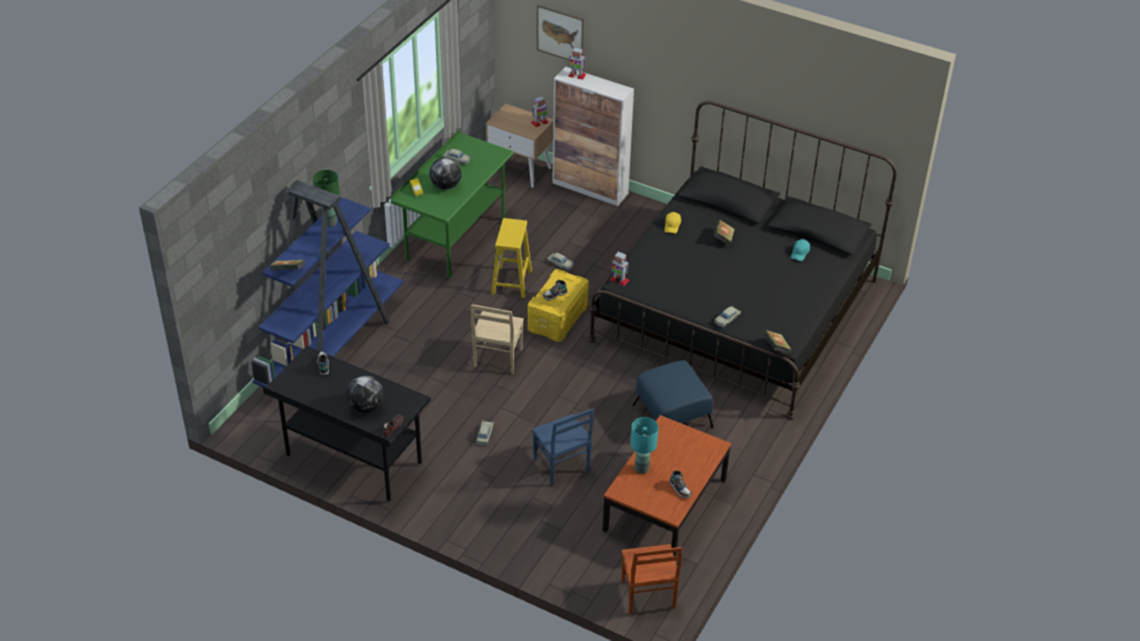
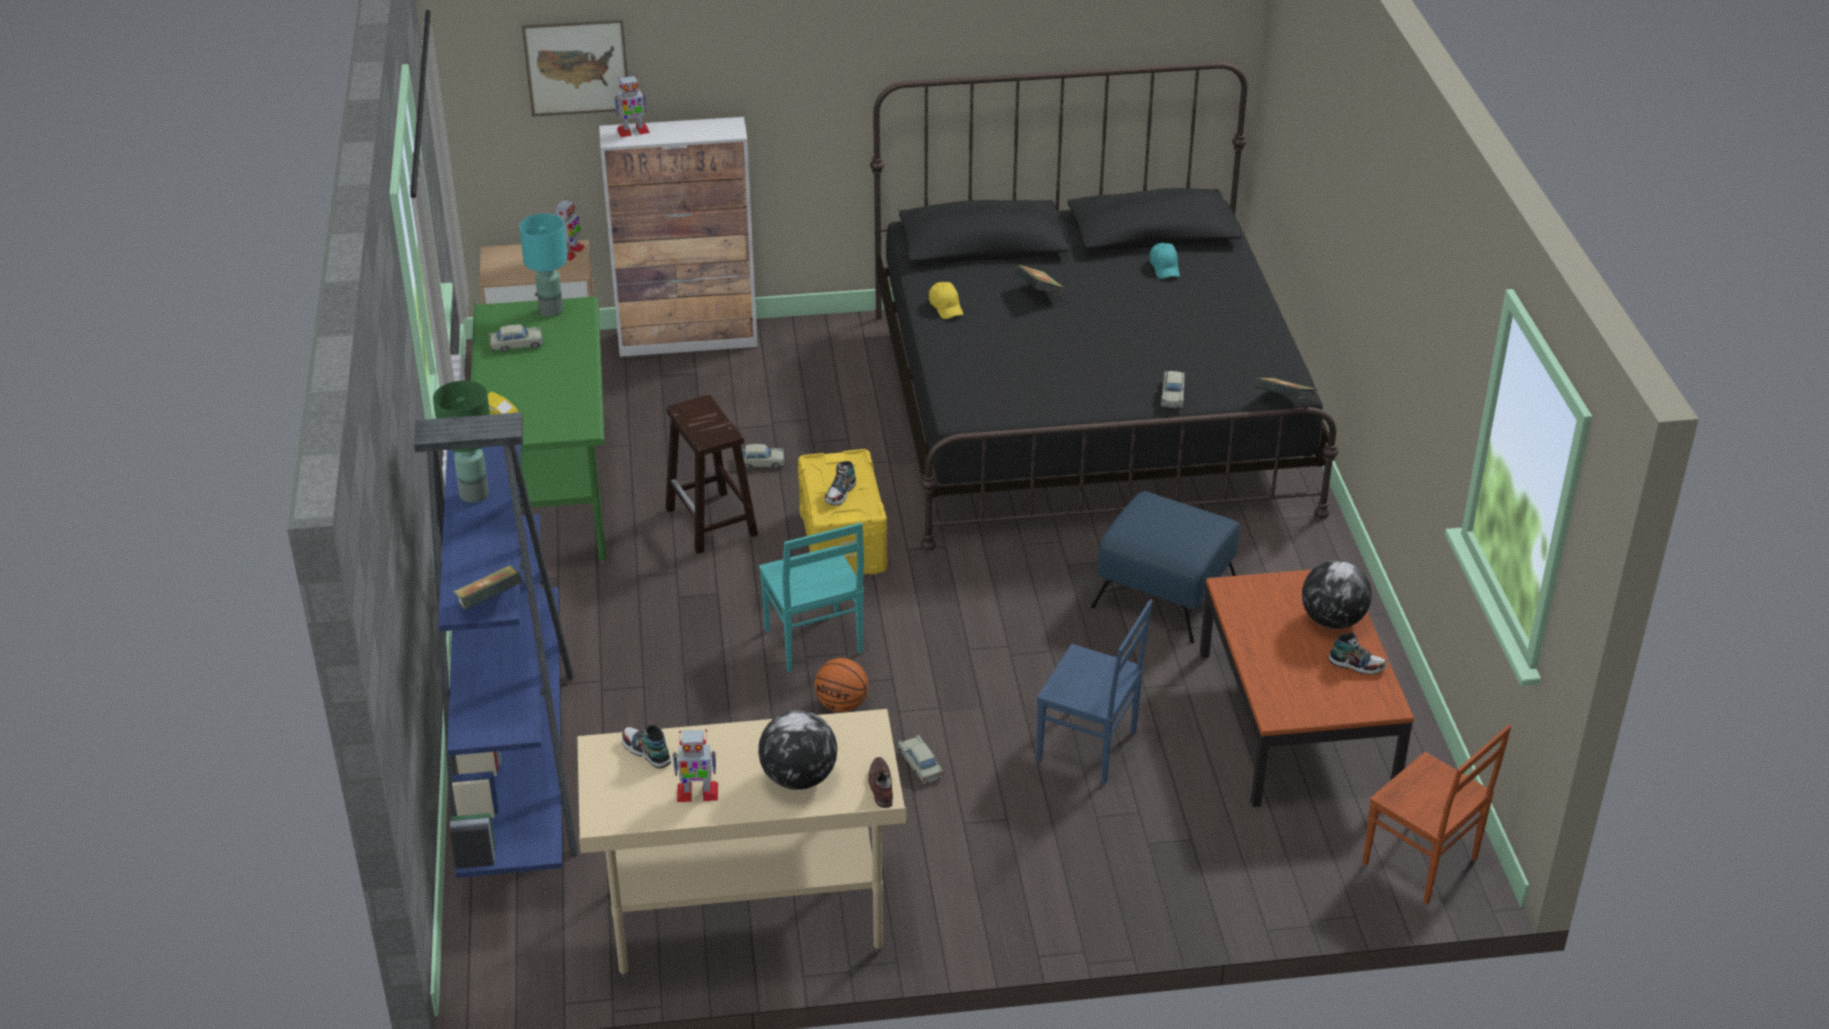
camera: 35 degrees left, 5 degrees down
(353, 461) = (747, 919): black desk -> beige desk
(446, 186) = (543, 389): globe -> globe (1333, 620)
(480, 392) = (841, 705): none -> basketball
(497, 358) = (812, 642): beige chair -> turquoise chair
(511, 282) = (712, 523): yellow stool -> brown stool
(619, 280) = (956, 412): toy robot -> toy robot (697, 793)
(641, 468) = (1270, 664): turquoise table lamp -> turquoise table lamp (551, 310)

